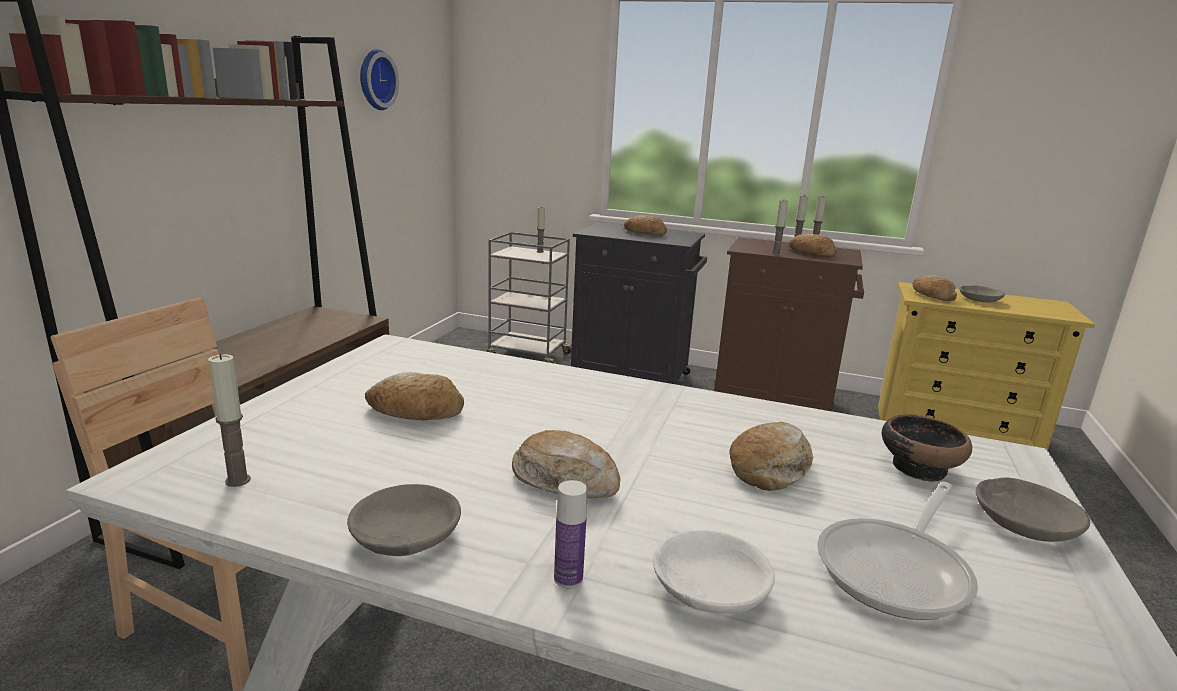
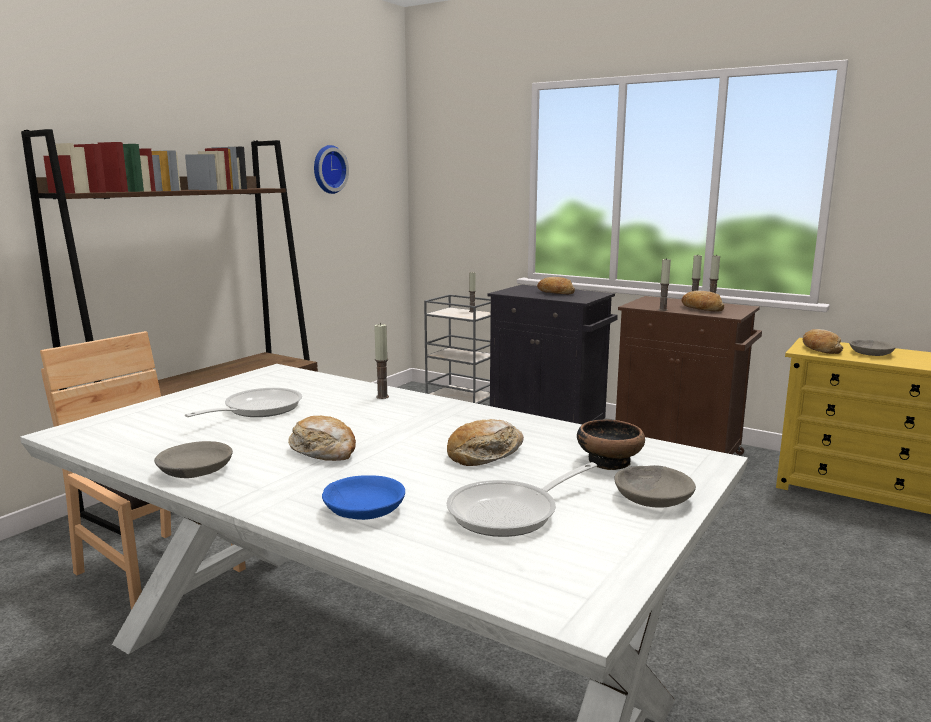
camera: 15 degrees right, 5 degrees down
(237, 480) = (117, 438): candle -> candle (382, 397)
(415, 412) = (257, 409): bread -> frying pan
(568, 578) = (276, 497): bottle -> none
(708, 587) = (363, 509): white bowl -> blue bowl

